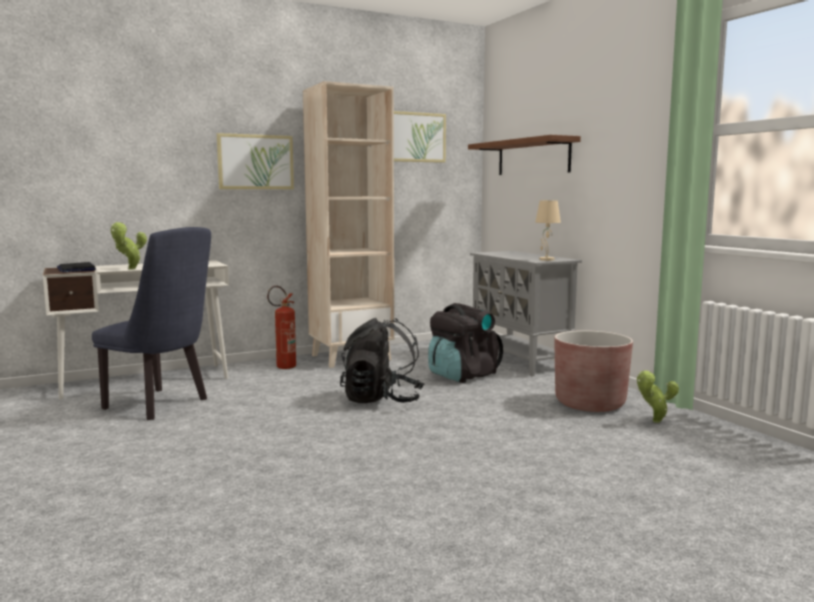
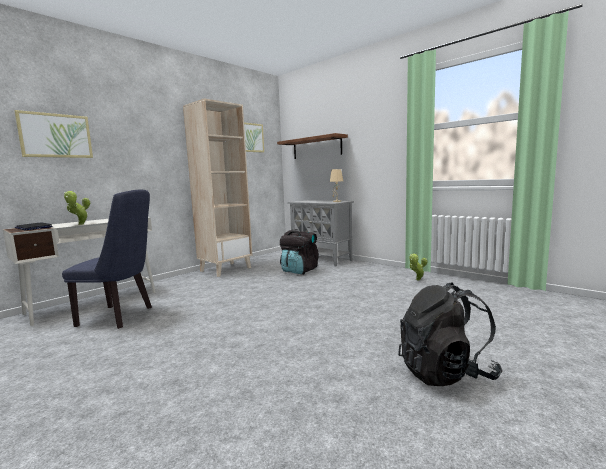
camera: 20 degrees left, 0 degrees up
(255, 162) = (155, 150): picture -> picture (56, 135)
(283, 367) = (187, 280): fire extinguisher -> none
(382, 400) = (267, 290): black backpack -> black backpack (445, 373)
(590, 403) = (378, 275): brown planter -> none

